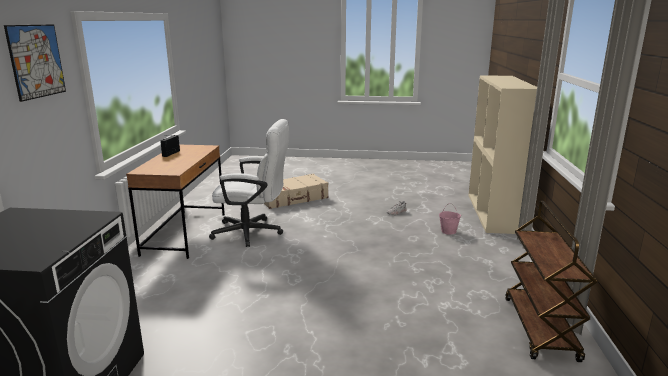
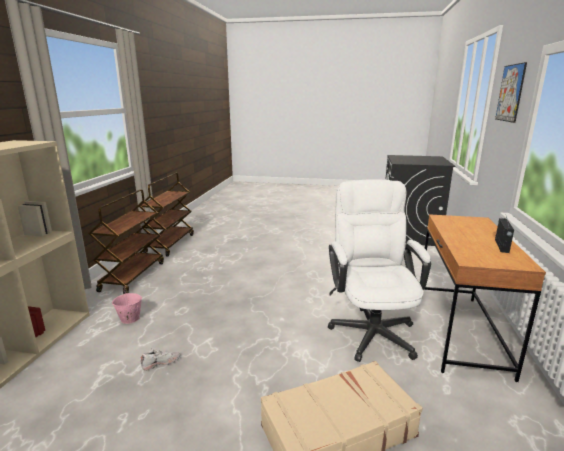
camera: 175 degrees left, 0 degrees up
(254, 232) = (371, 329): white office chair -> white office chair turned 75 degrees clockwise
(506, 267) = (133, 276): none -> brown cart

